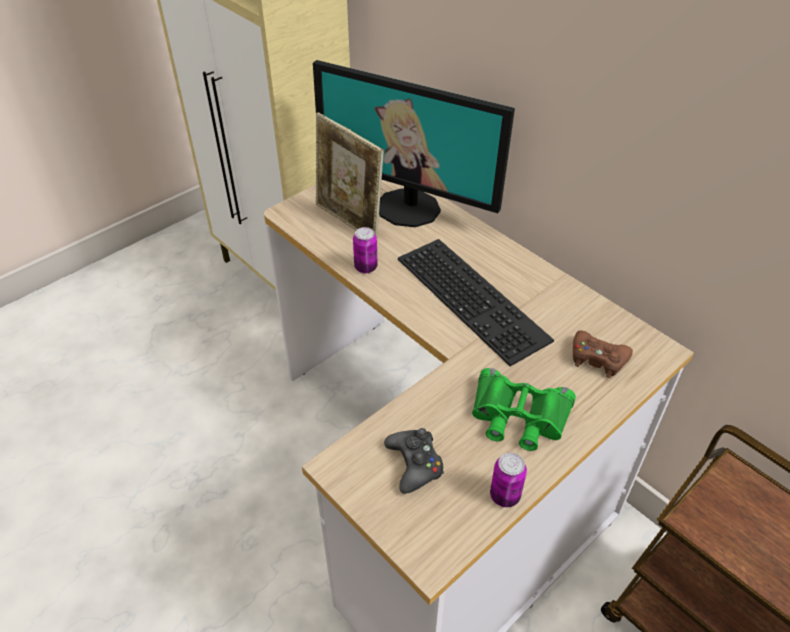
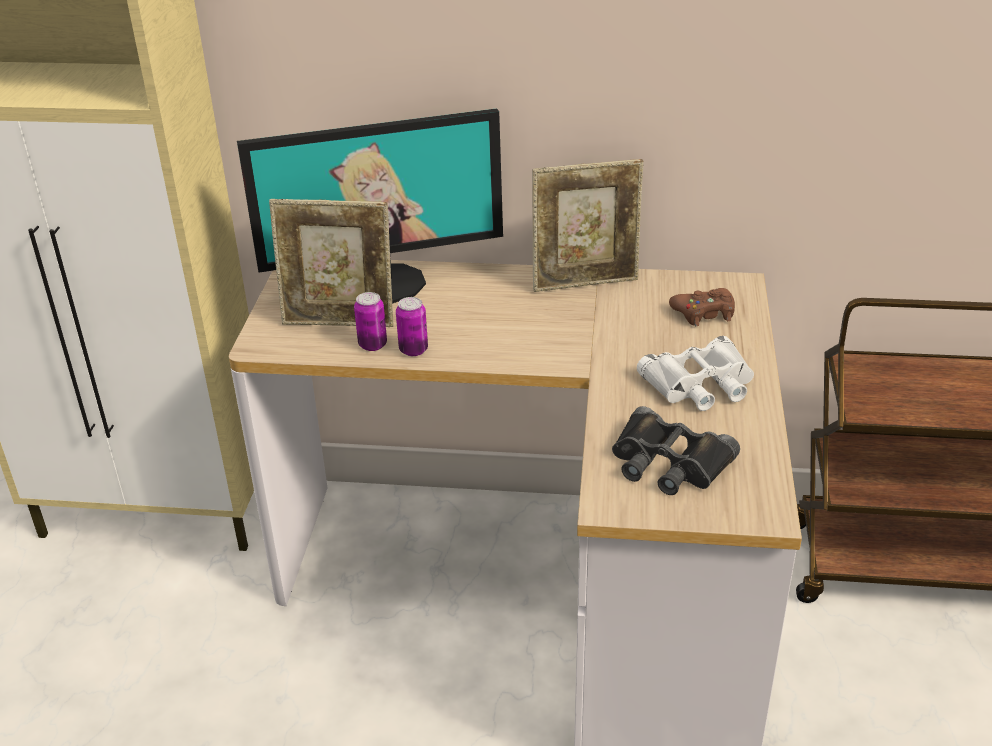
camera: 40 degrees left, 10 degrees down
(415, 464) = (668, 463): black game controller -> black binoculars
(475, 298) = (548, 322): keyboard -> none
(504, 496) = (762, 440): can -> can (372, 345)
(518, 416) = (700, 384): green binoculars -> white binoculars
(540, 281) = (585, 283): none -> picture frame

